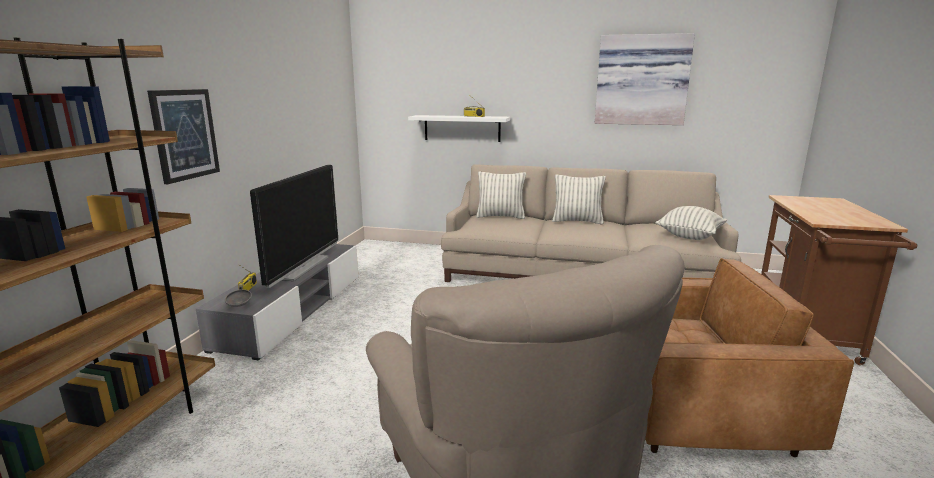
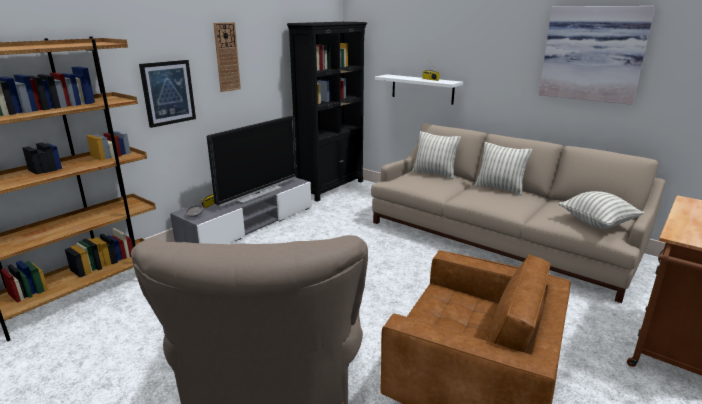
camera: 25 degrees right, 5 degrees up
(248, 89) = (227, 57): none -> wall clock
(362, 254) = (331, 187): none -> black bookcase

